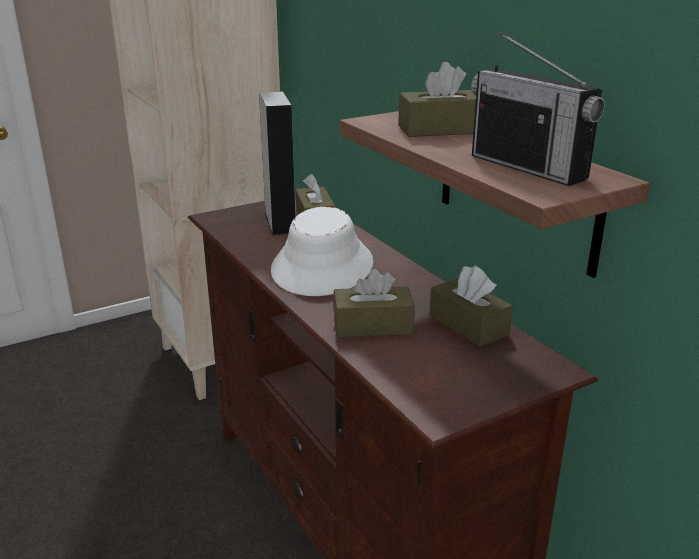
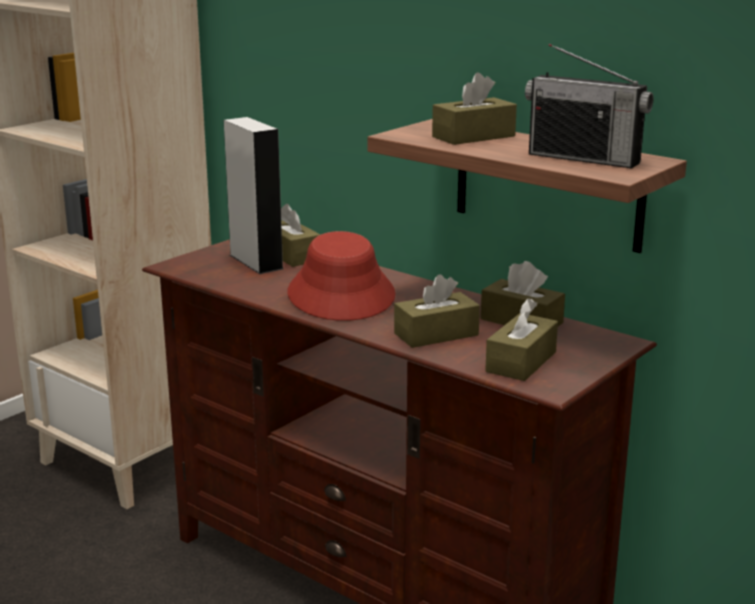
camera: 20 degrees left, 5 degrees down
(323, 267) = (342, 295): white hat -> red hat
(431, 375) = (521, 362): none -> brown tissue box

